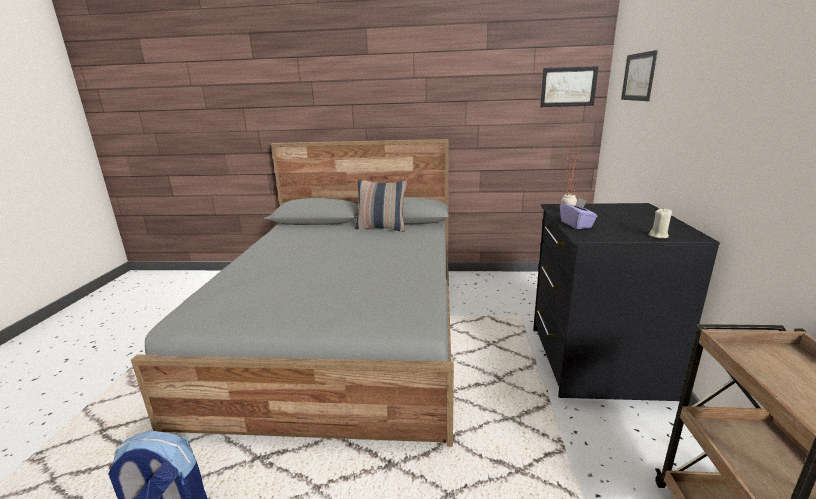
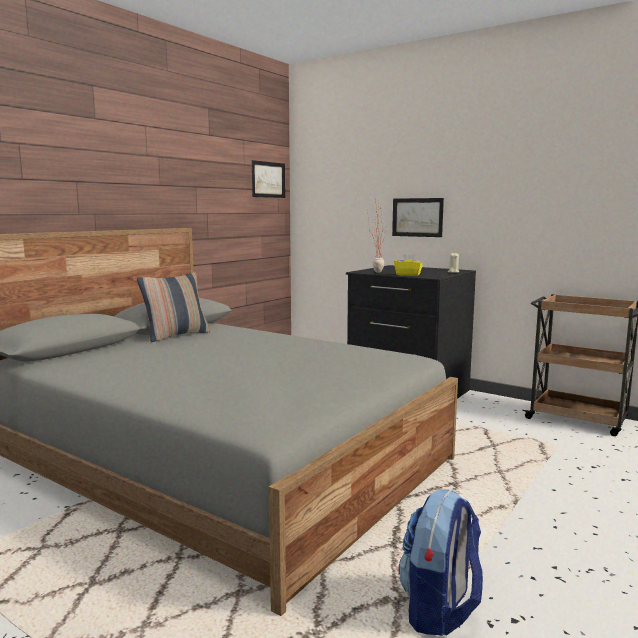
camera: 60 degrees left, 10 degrees down
(576, 225) = (408, 274): purple tissue box -> yellow tissue box
(638, 77) = (343, 173): picture -> picture (417, 217)

